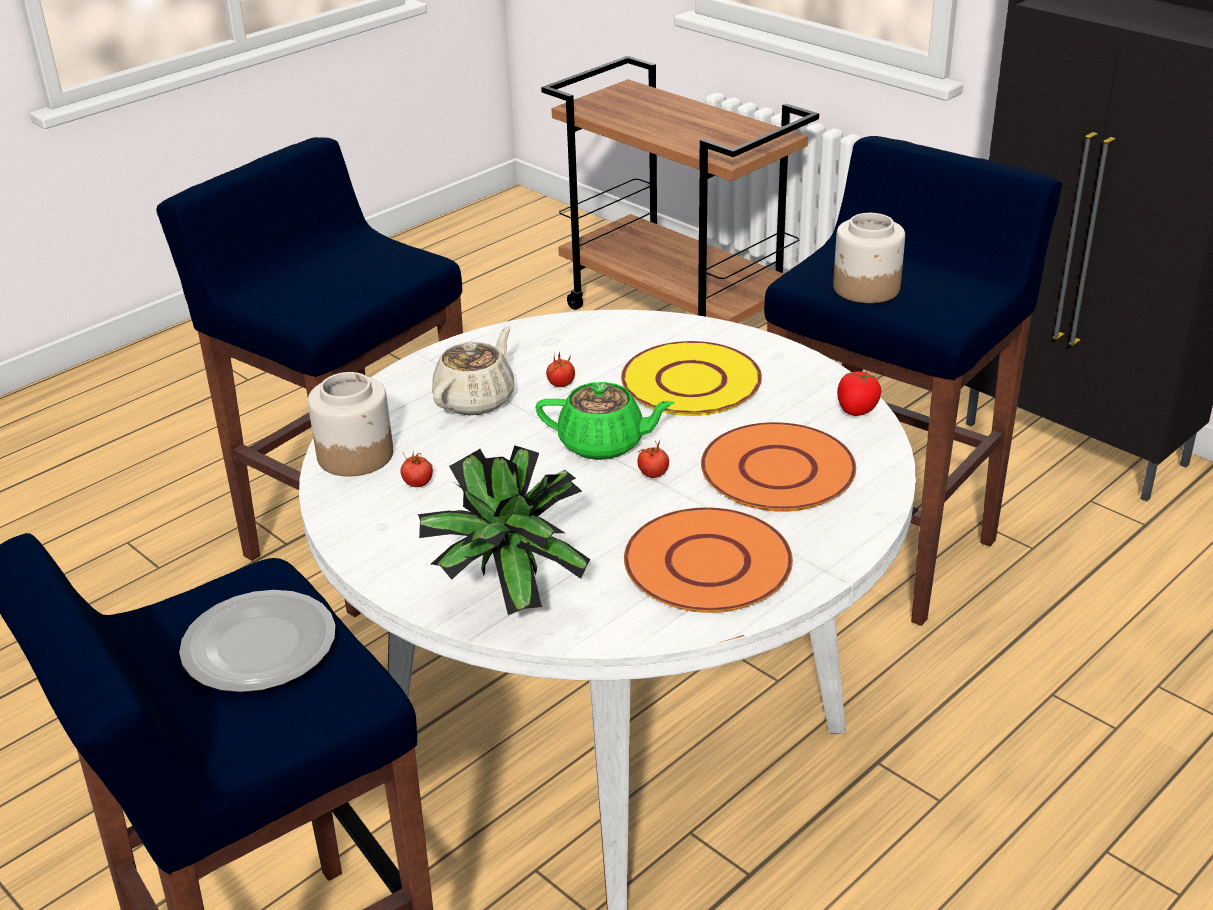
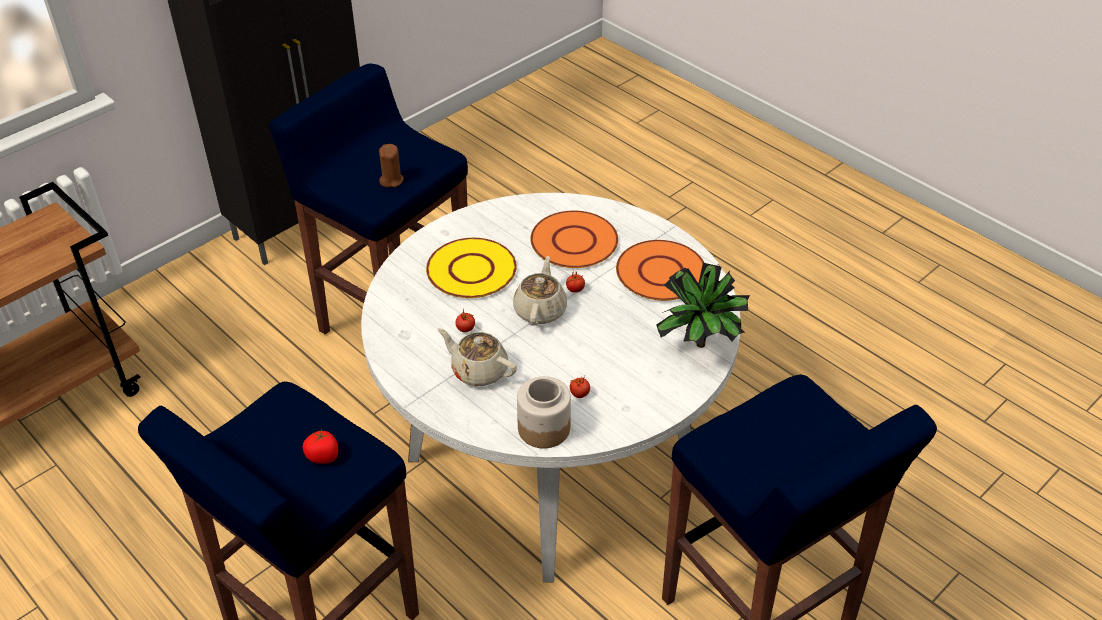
camera: 90 degrees left, 10 degrees up
(259, 645) = (766, 436): plate -> none
(603, 444) = (540, 310): green teapot -> beige teapot
(856, 409) = (513, 207): tomato -> tomato (323, 456)
(866, 288) = (391, 180): jar -> brown candle

